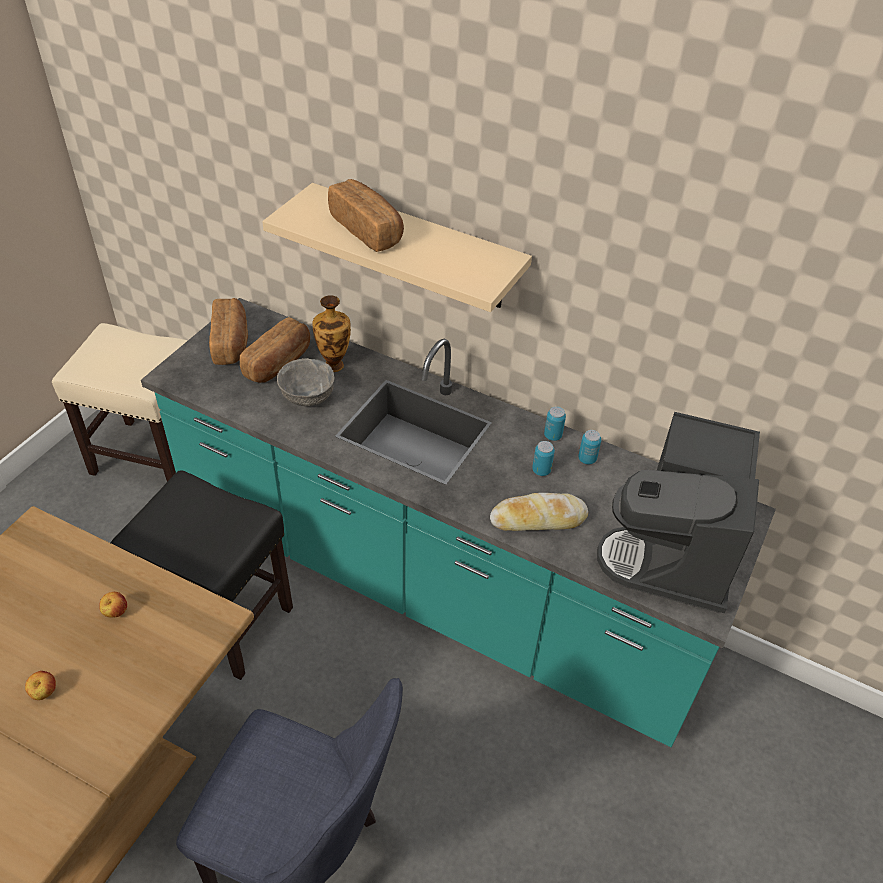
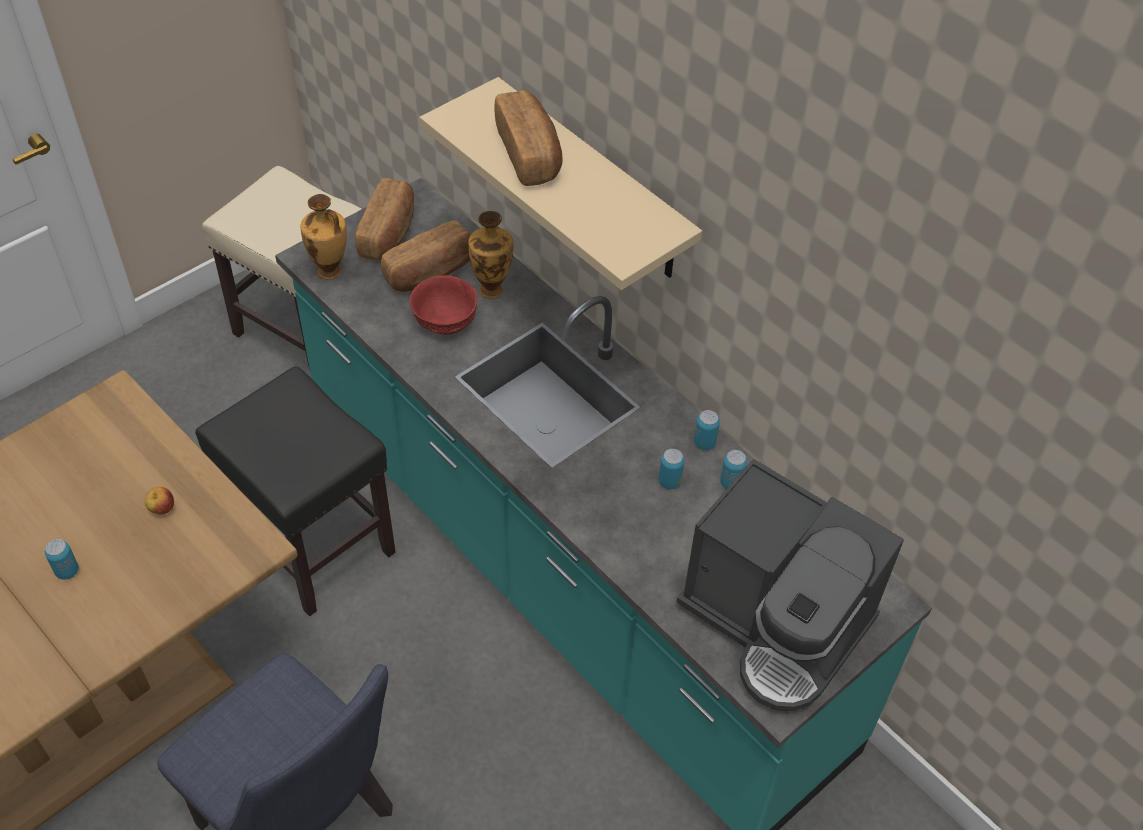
camera: 20 degrees right, 5 degrees up
(44, 693) = (67, 571): apple -> can
(194, 382) = (330, 272): none -> vase
(307, 396) = (445, 320): grey bowl -> red bowl
(538, 519) = (636, 538): bread -> none
(674, 552) = (776, 623): coffee machine -> coffee machine turned 90 degrees counterclockwise

